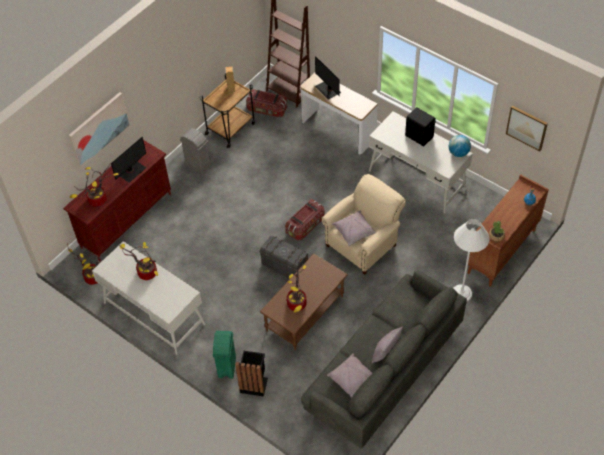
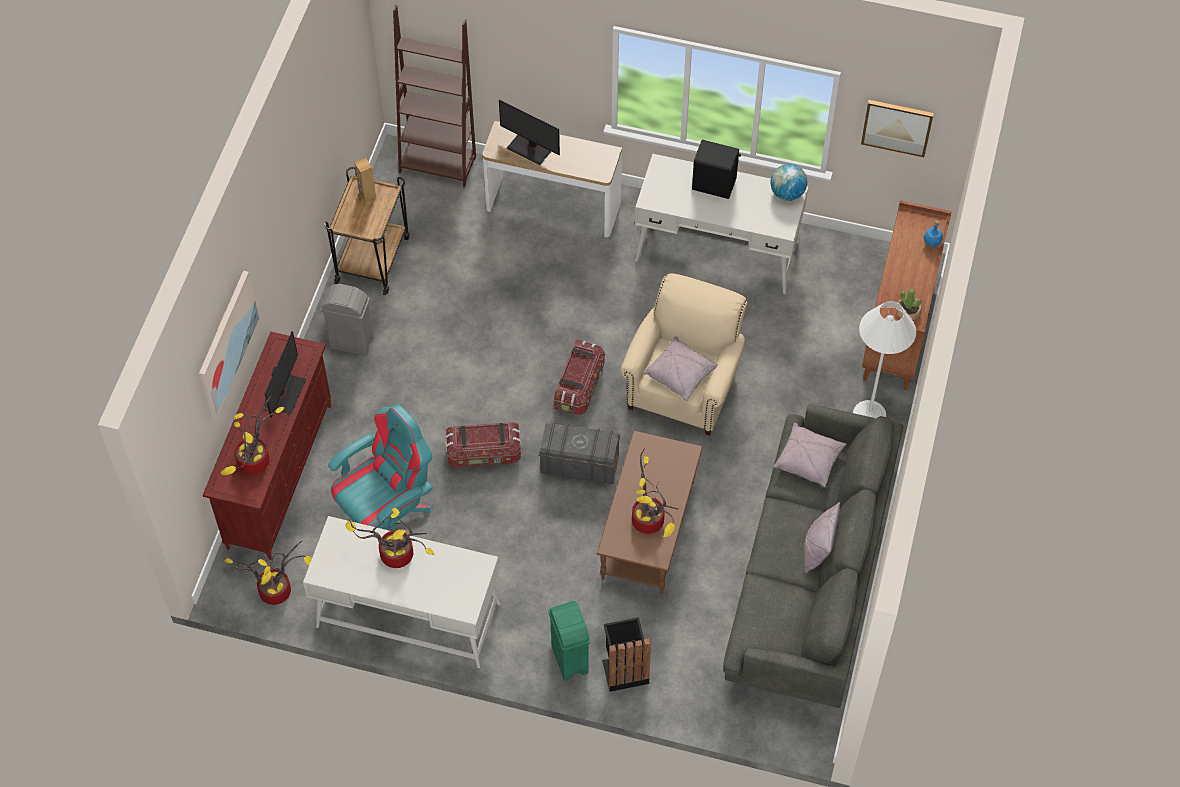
camera: 25 degrees left, 5 degrees up
(169, 258) = (386, 515): none -> turquoise office chair
(267, 110) = (417, 206): storage box -> storage box (484, 454)
(352, 379) = (788, 608): purple pillow -> purple pillow (809, 460)

